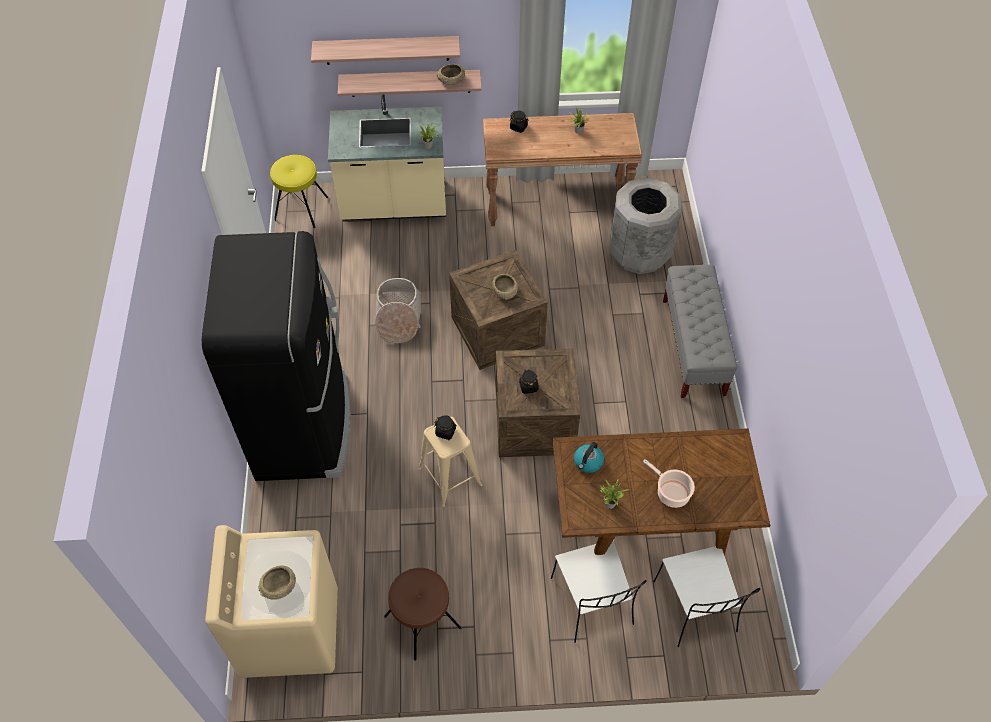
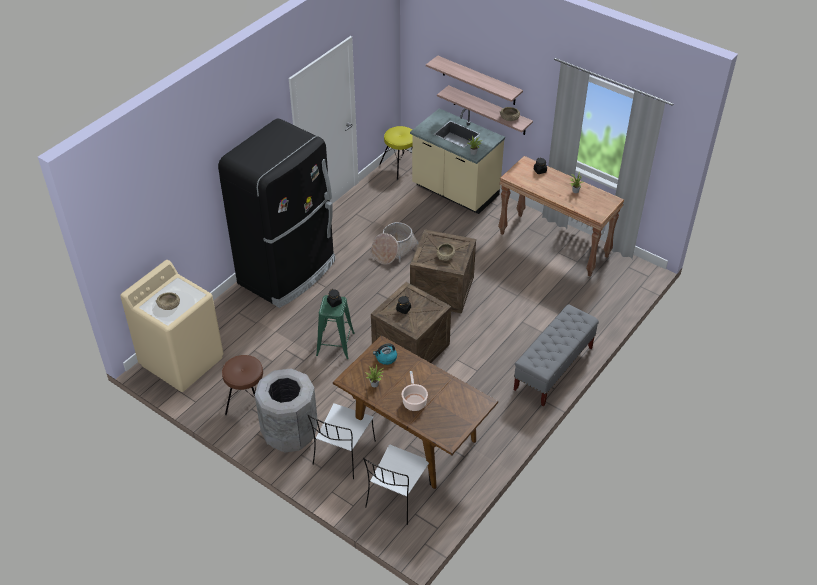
camera: 40 degrees right, 10 degrees down
(449, 476) = (335, 344): beige stool -> green stool
(639, 253) = (578, 299): grey trash can -> grey trash can (290, 433)

